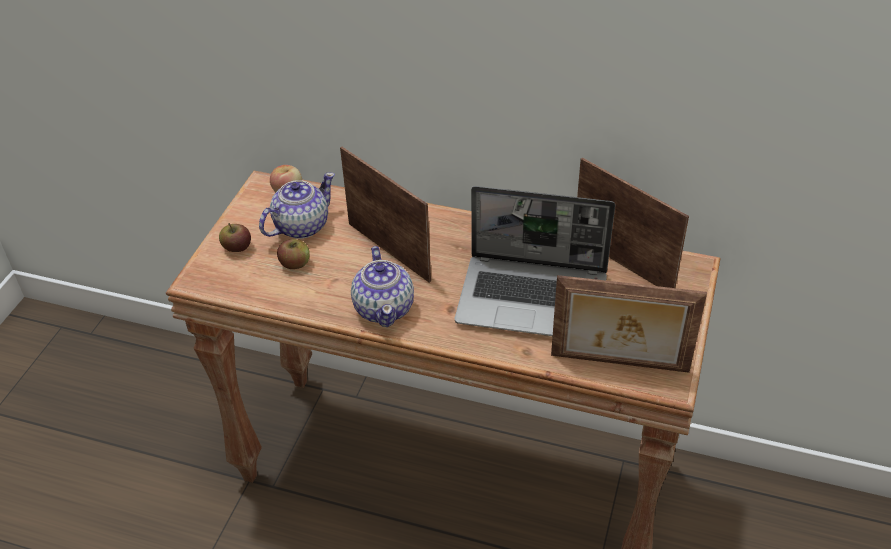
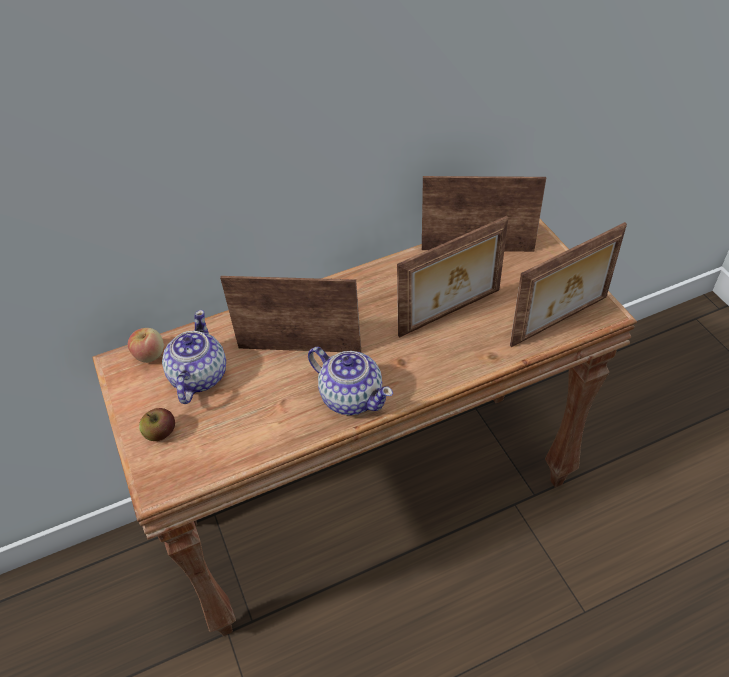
camera: 40 degrees left, 5 degrees up
(295, 263) = (232, 411): apple -> none
(534, 299) = (451, 314): laptop -> picture frame

